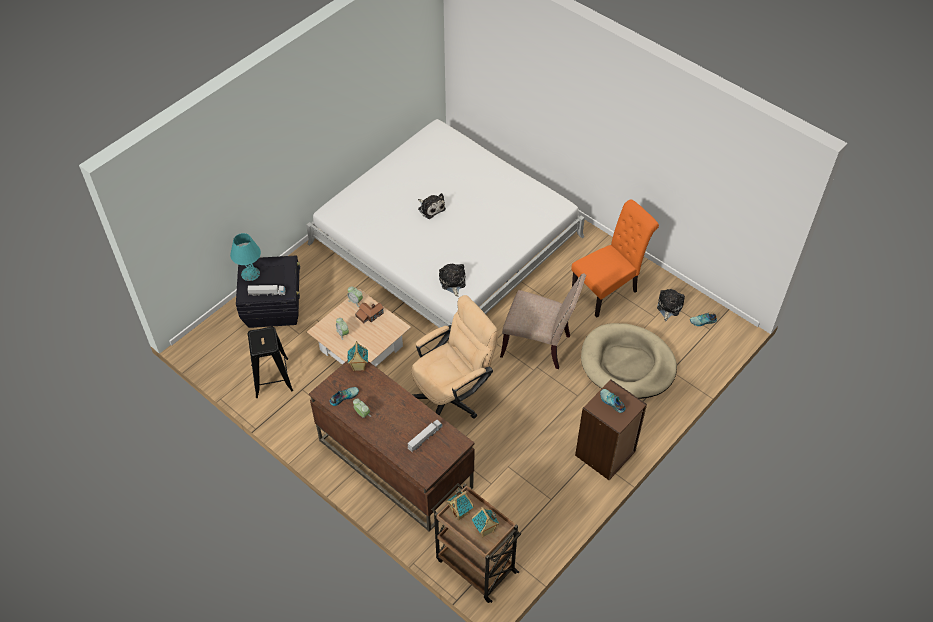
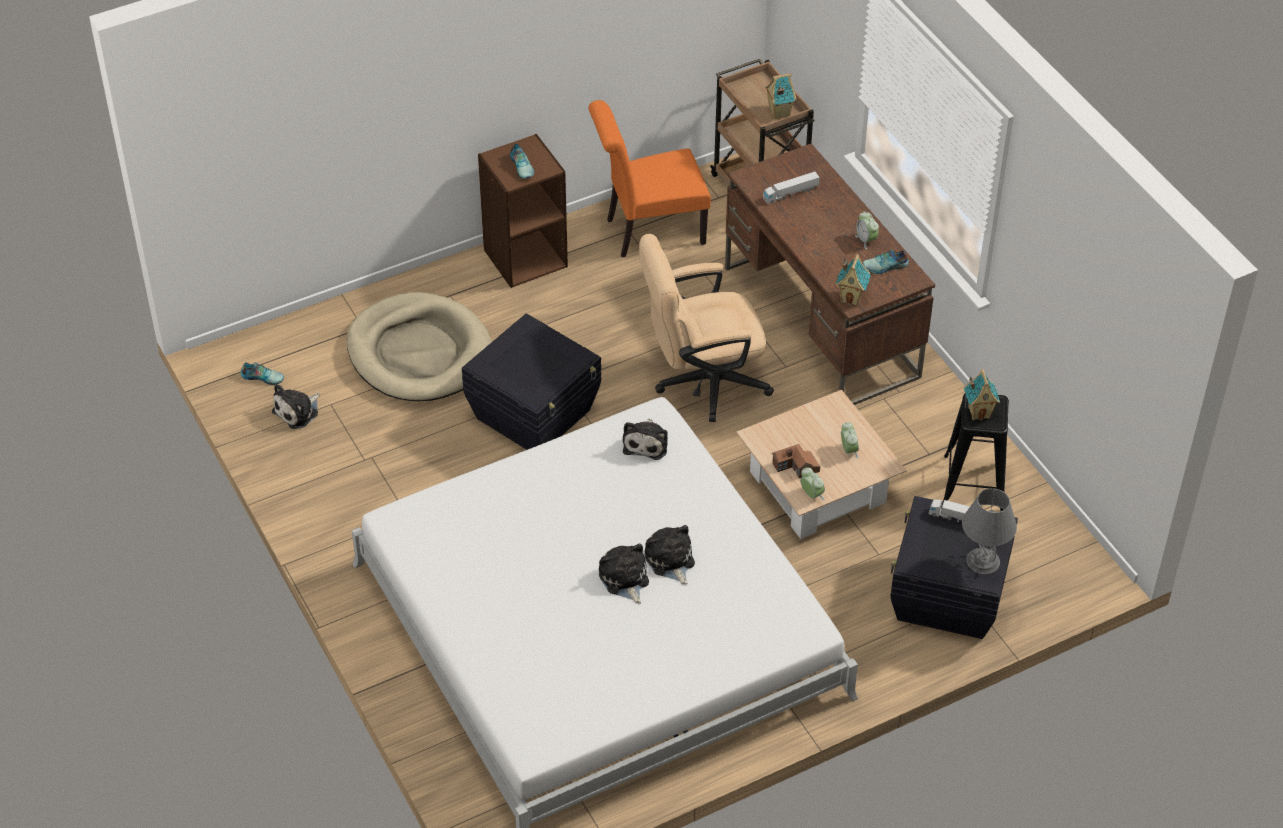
camera: 160 degrees left, 5 degrees down
(250, 273) = (982, 561): turquoise table lamp -> grey table lamp
(412, 223) = (670, 561): none -> plush toy
(485, 530) = (757, 90): toy house -> toy house (979, 412)
(539, 345) = (535, 414): beige chair -> black storage box
(608, 290) = (374, 463): orange chair -> orange chair (649, 231)

